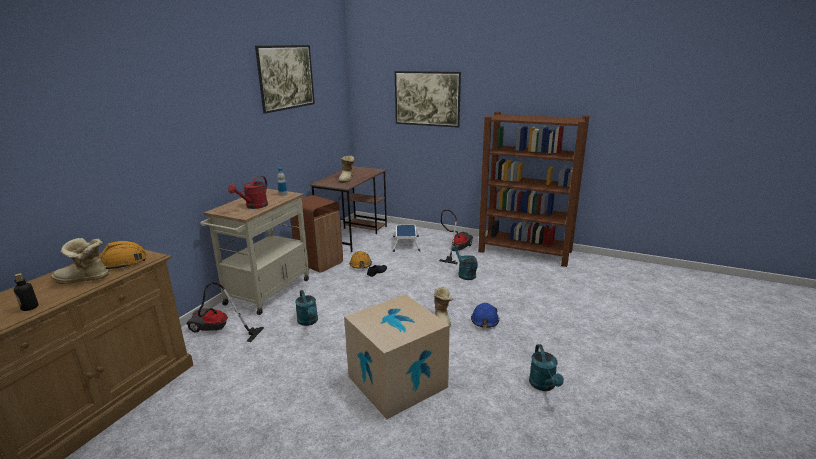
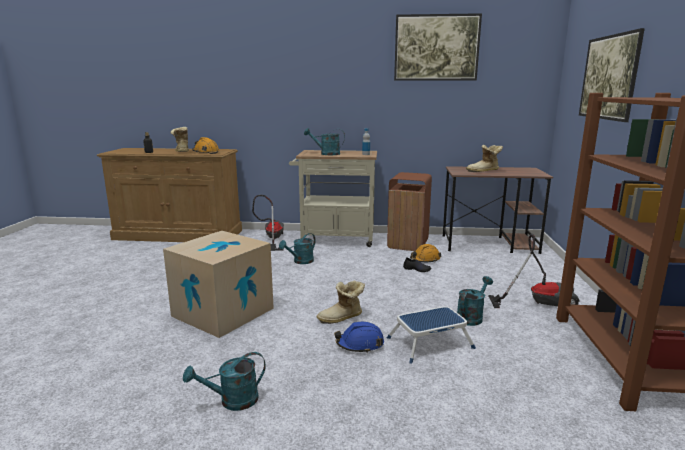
camera: 70 degrees right, 5 degrees down
(254, 206) = (326, 154): red watering can -> turquoise watering can
(406, 243) = (509, 271): blue step ladder -> blue step ladder (430, 343)

